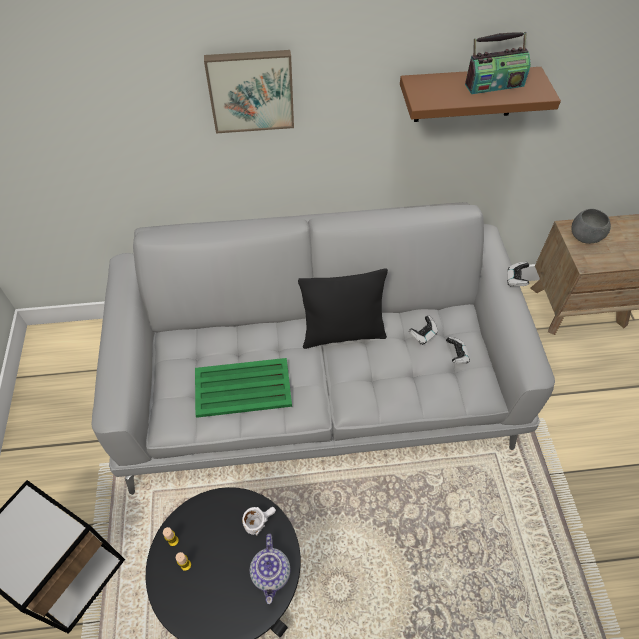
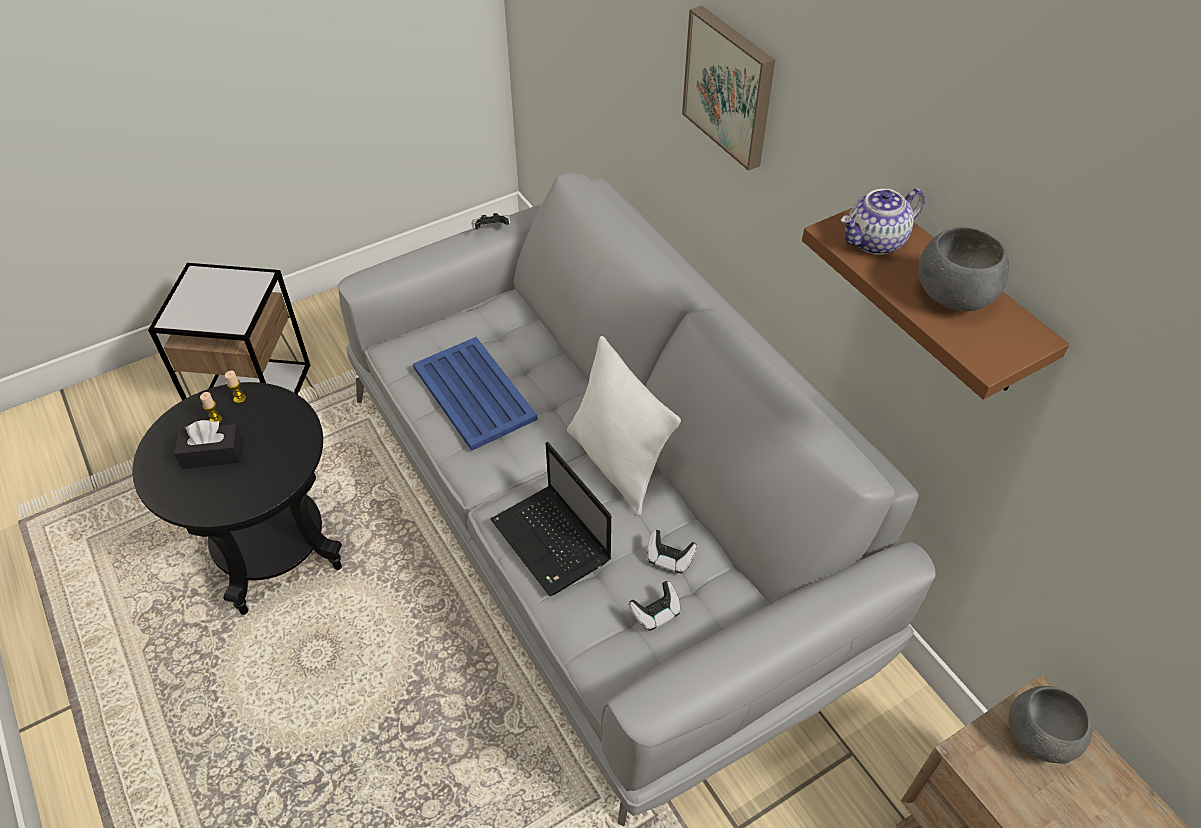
camera: 65 degrees right, 5 degrees down
(221, 575) = (212, 454): none -> black tissue box
(244, 388) = (474, 394): green tray -> blue tray
(259, 520) = (286, 462): white mug -> none
(271, 574) = (226, 497): teapot -> teapot (875, 242)
(343, 333) = (616, 464): black pillow -> white pillow
(386, 387) = (553, 542): none -> laptop
(493, 84) = (954, 296): radio -> grey bowl
(516, 279) = (824, 628): game controller -> game controller (491, 230)

